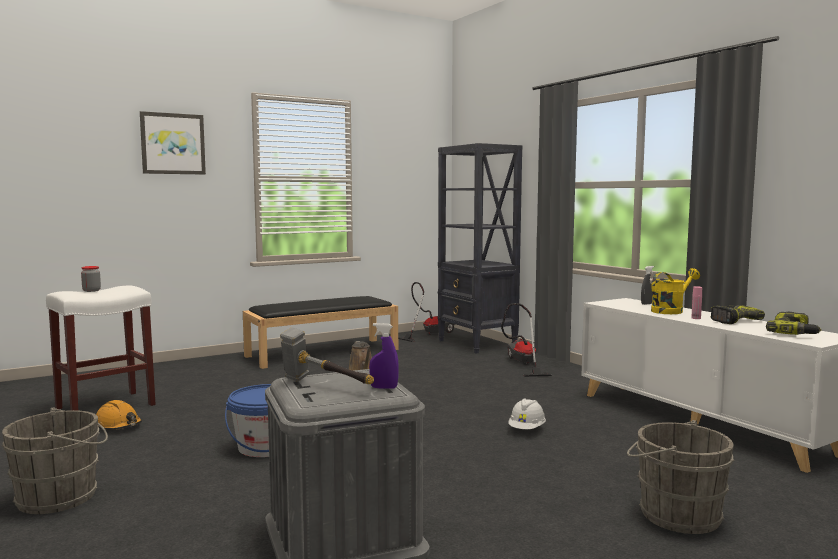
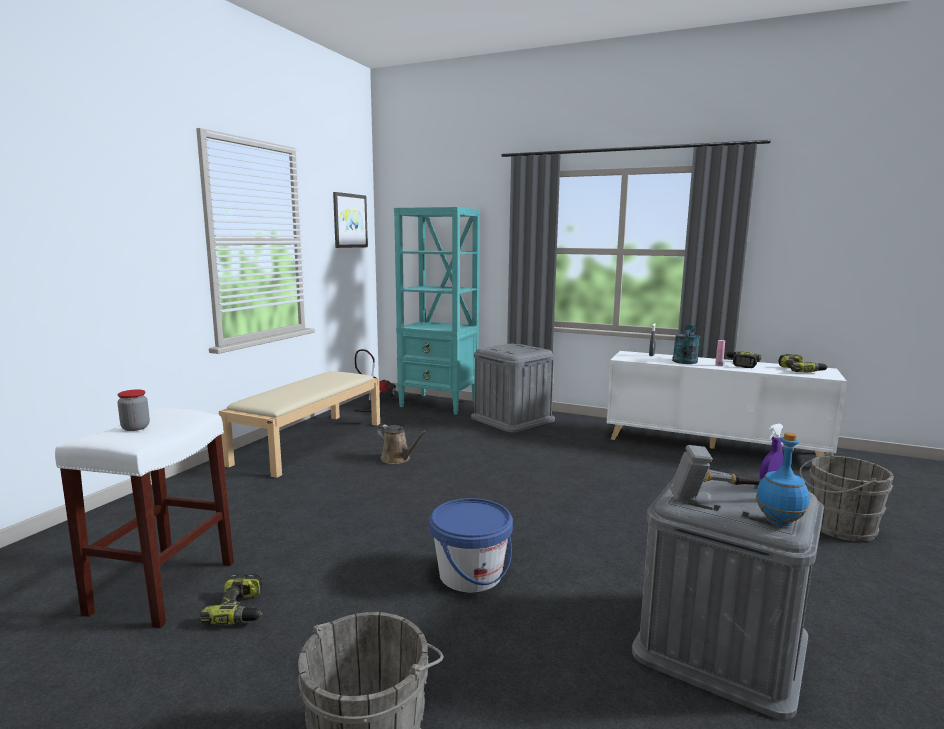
camera: 35 degrees left, 5 degrees up
(118, 426) = (241, 610): orange hard hat -> power drill
(173, 144) = (109, 193): picture -> picture (349, 220)
(314, 401) = (778, 522): none -> blue bottle
(323, 352) = (310, 442): black bench -> beige bench
(477, 344) = (439, 404): black bookcase -> turquoise bookcase
(523, 364) = (512, 418): vacuum cleaner -> grey storage box
(527, 429) = (633, 483): white hard hat -> none
(670, 311) = (685, 360): yellow watering can -> turquoise watering can

